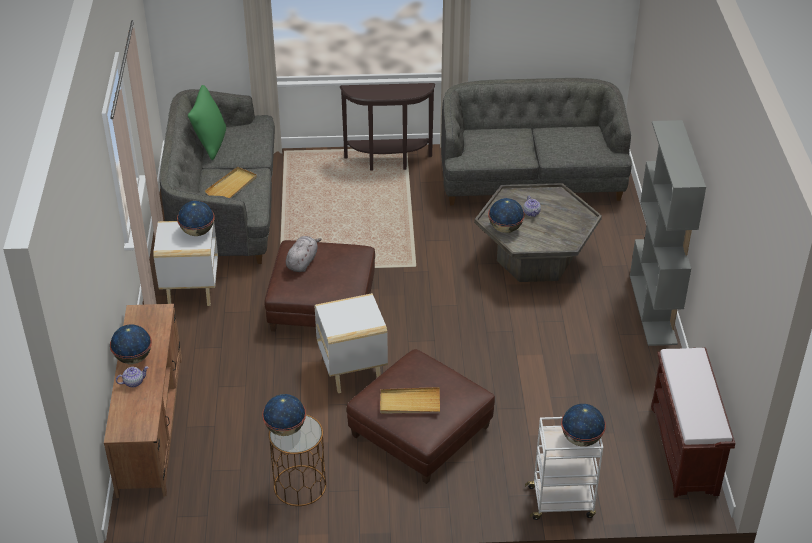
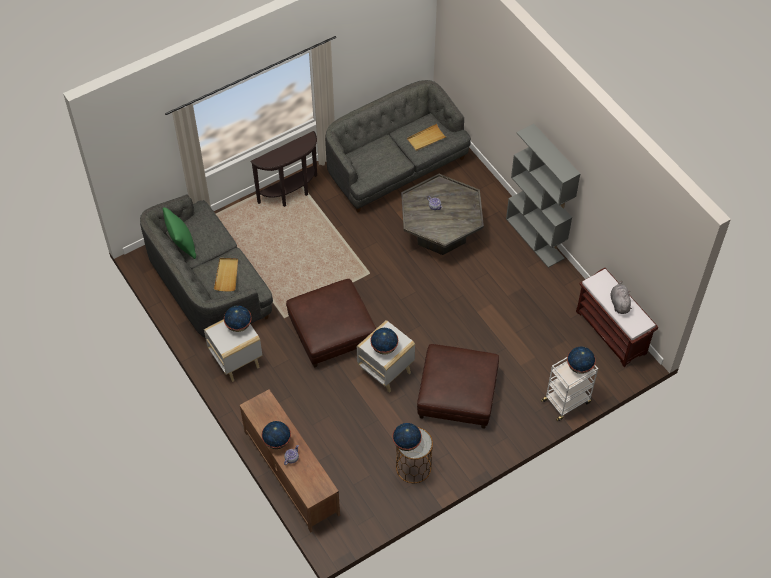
camera: 30 degrees left, 15 degrees up
(302, 262) = (315, 313): grey plush toy -> grey plush toy (619, 303)
(409, 403) = (456, 385): beige tray -> beige tray (426, 139)
(505, 229) = (427, 227): globe -> globe (384, 348)

